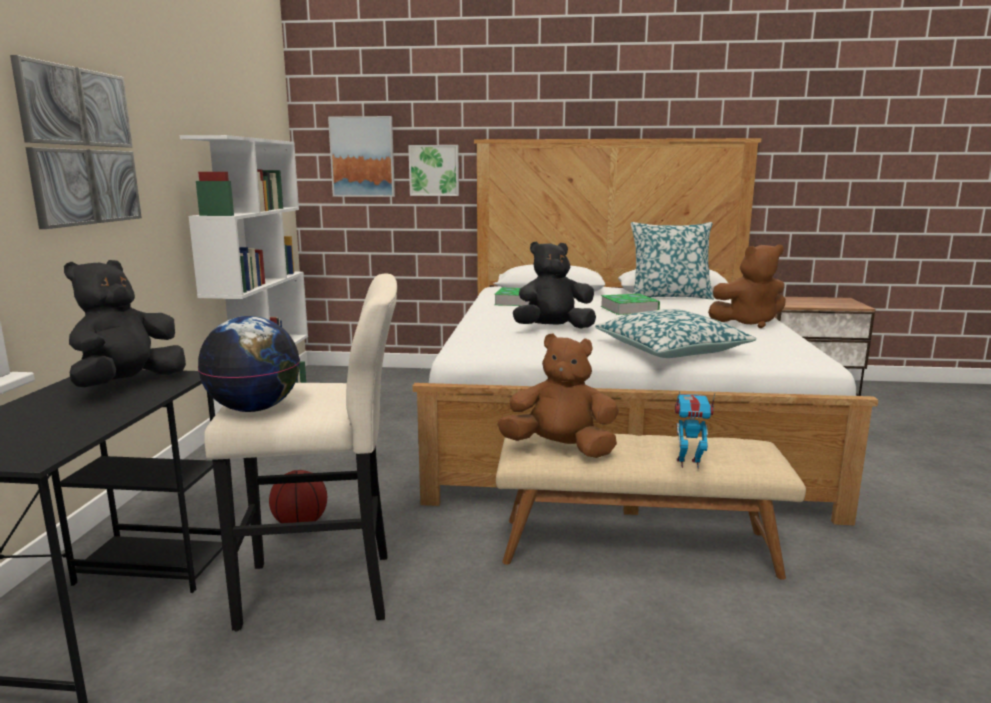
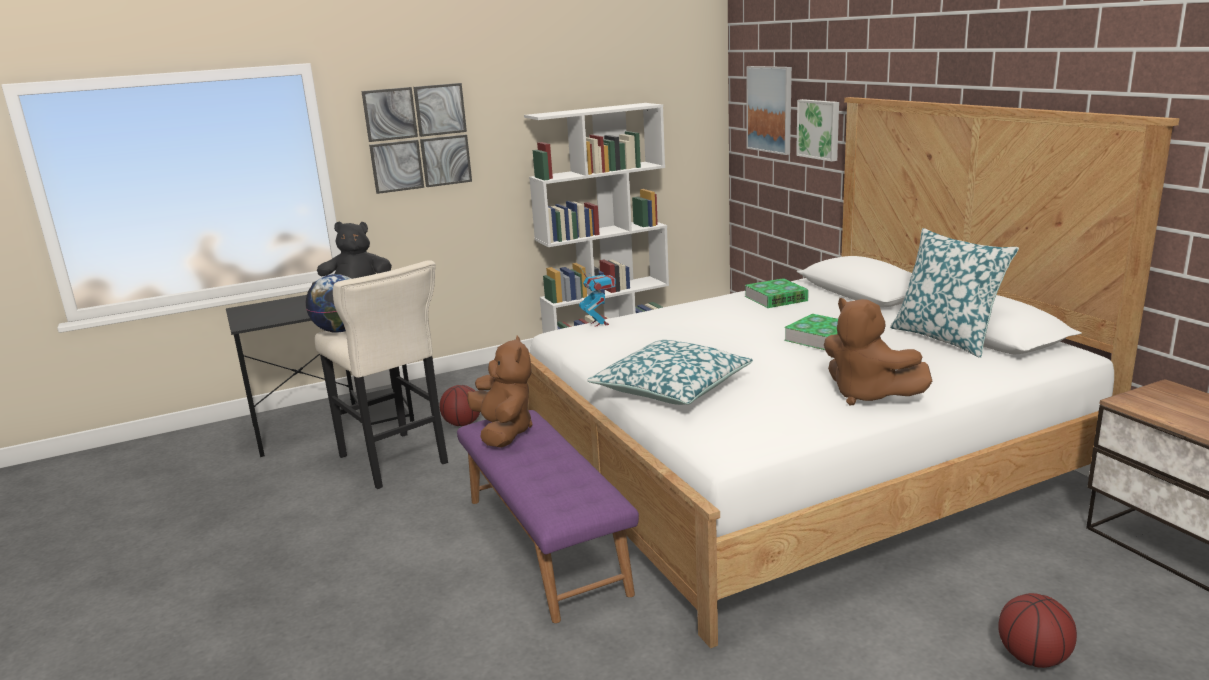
camera: 60 degrees right, 5 degrees up
(553, 329) = (670, 335): black plush toy -> none
(637, 546) = (546, 543): beige bench -> purple bench
(689, 463) = (520, 480): toy robot -> toy robot (599, 323)
(897, 446) = (1033, 658): none -> basketball

